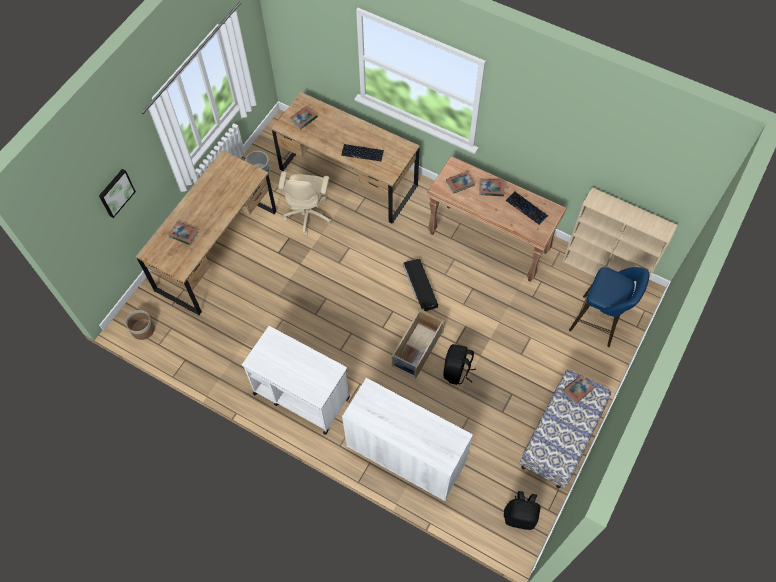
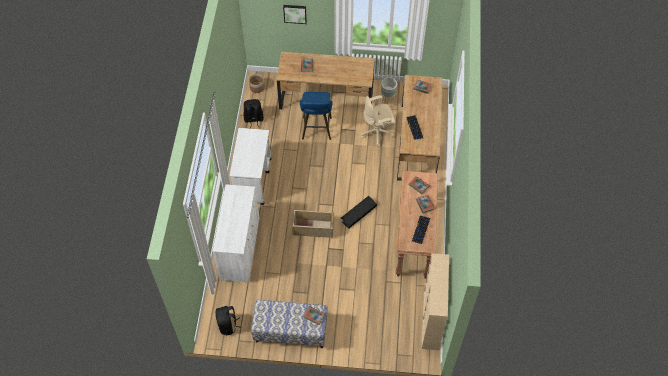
camera: 65 degrees right, 5 degrees down
(457, 371) = (308, 256): black backpack -> black backpack (253, 119)
(599, 322) = (388, 329): blue stool -> blue stool (316, 130)

